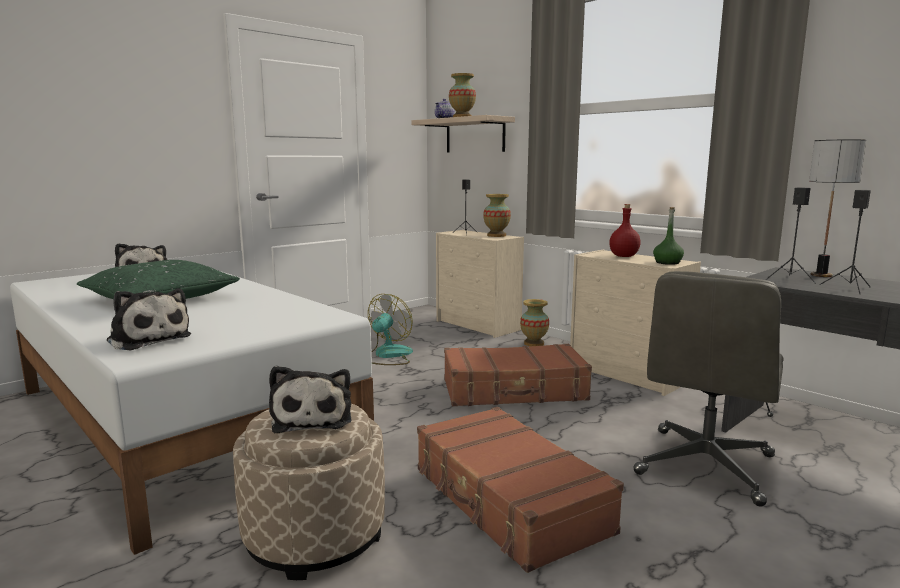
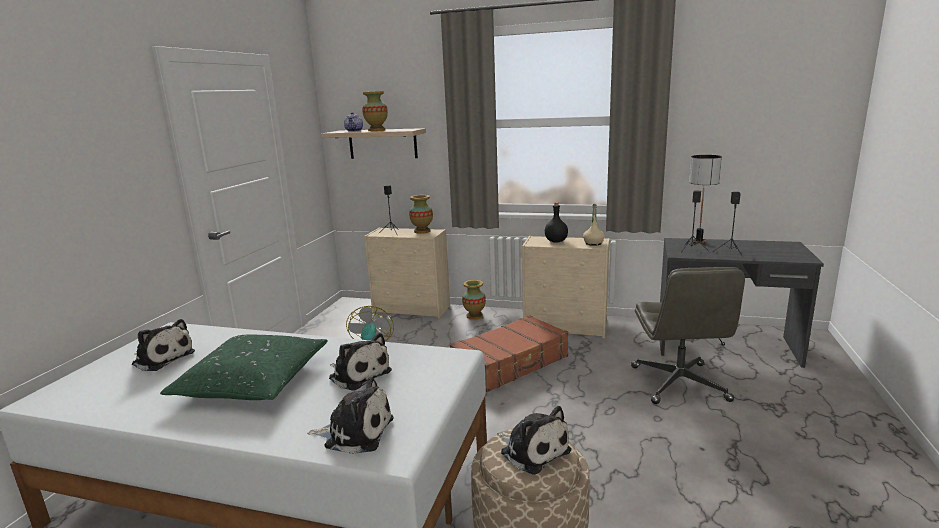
camera: 30 degrees left, 5 degrees up
(234, 310) = (358, 374): none -> plush toy
(508, 501) = (611, 454): brown suitcase -> none
(624, 256) = (556, 241): red bottle -> black bottle
(667, 262) = (593, 243): green bottle -> beige bottle

